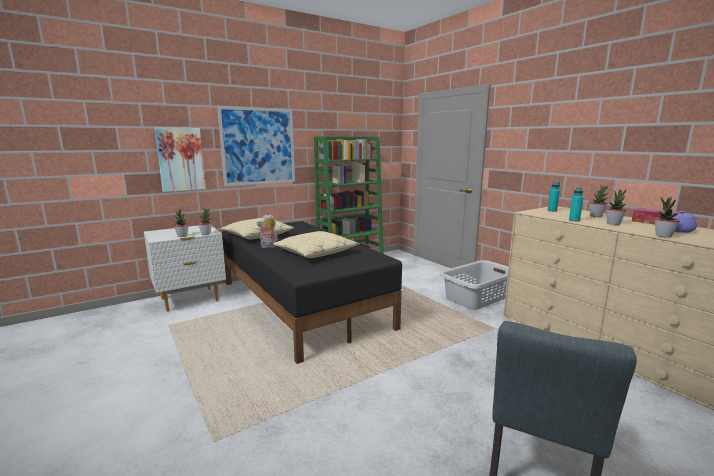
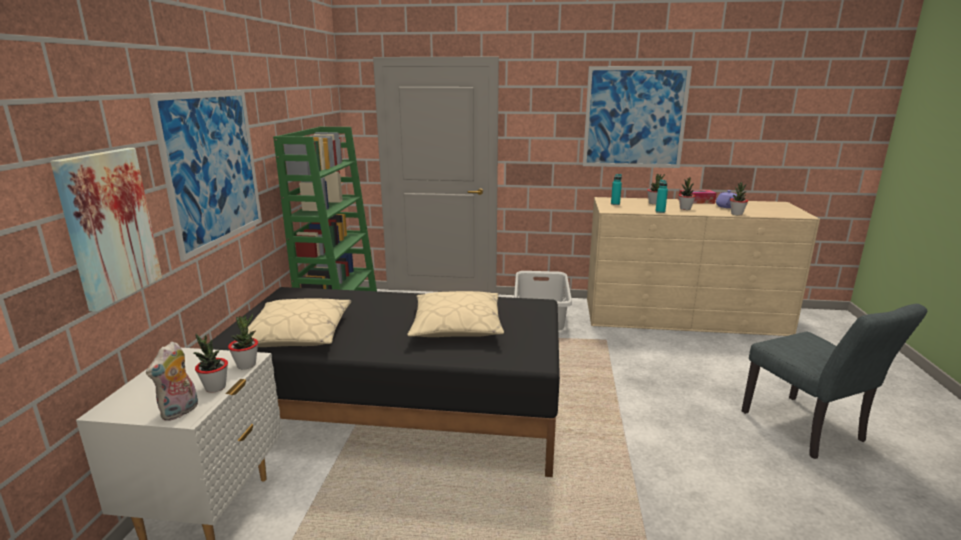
camera: 50 degrees left, 5 degrees up
(269, 247) = (374, 344): plush toy -> plush toy (180, 412)
(599, 130) = (635, 117): none -> picture

